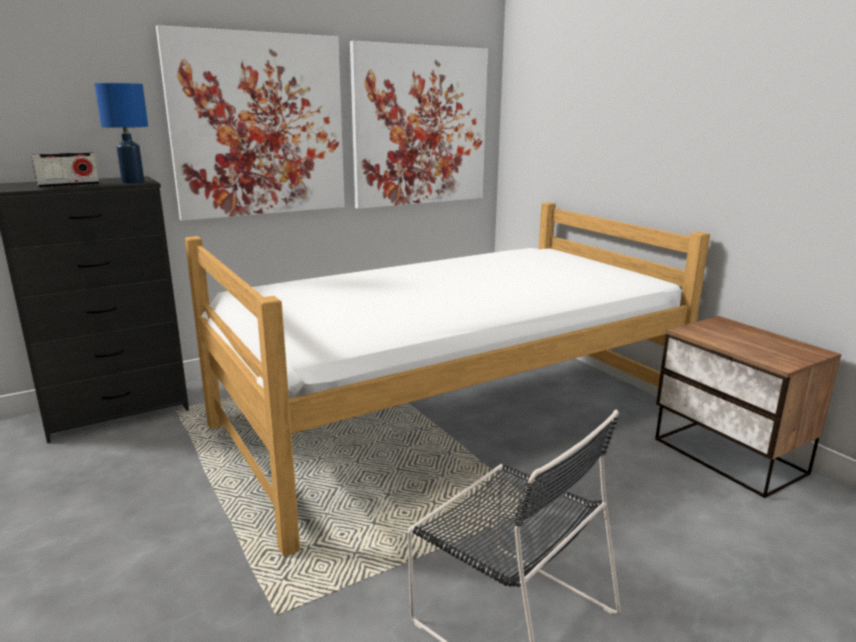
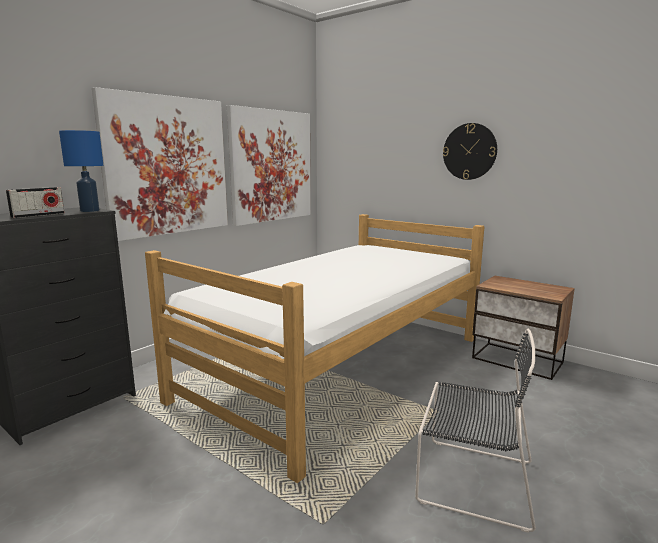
camera: 20 degrees left, 5 degrees down
(700, 110) = (469, 151): none -> wall clock

